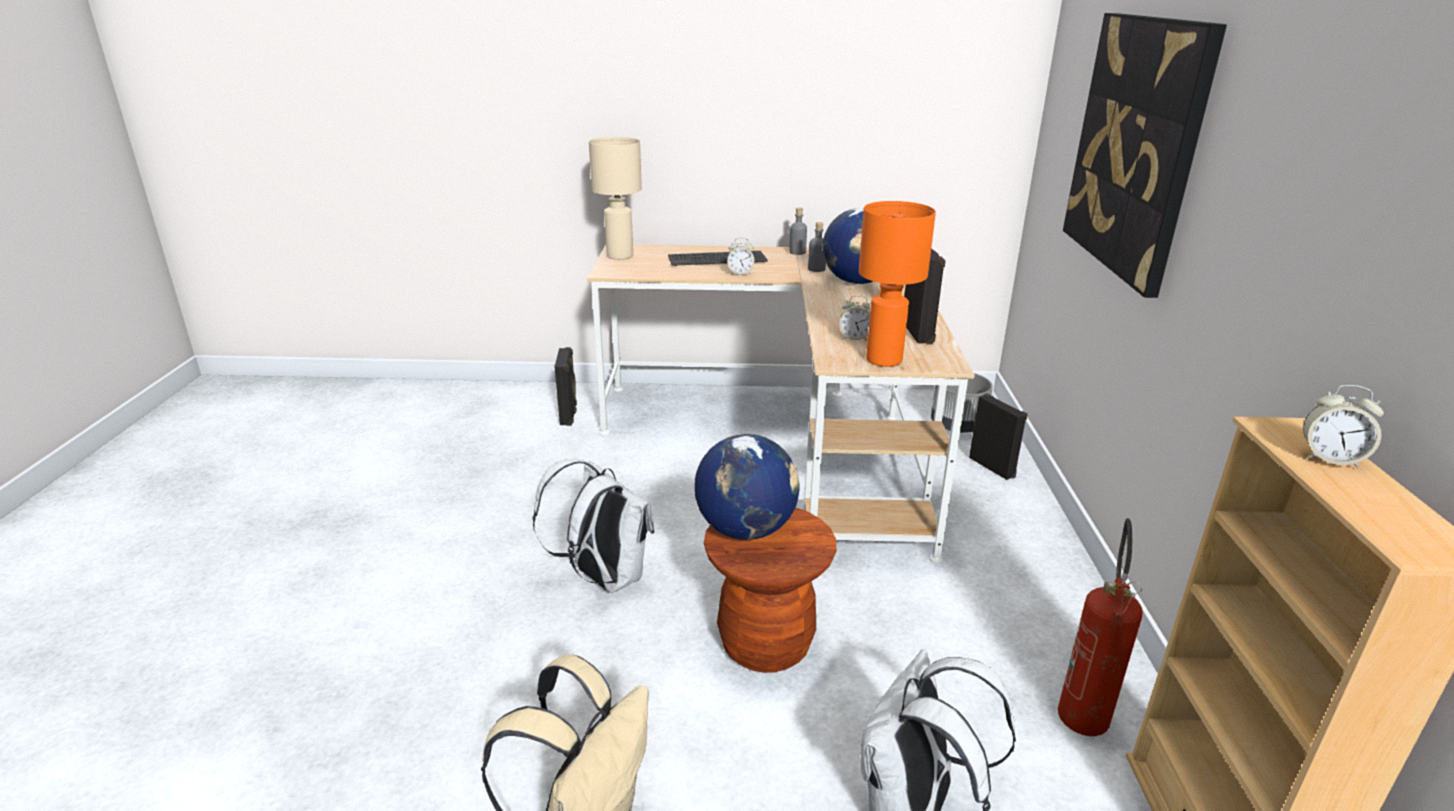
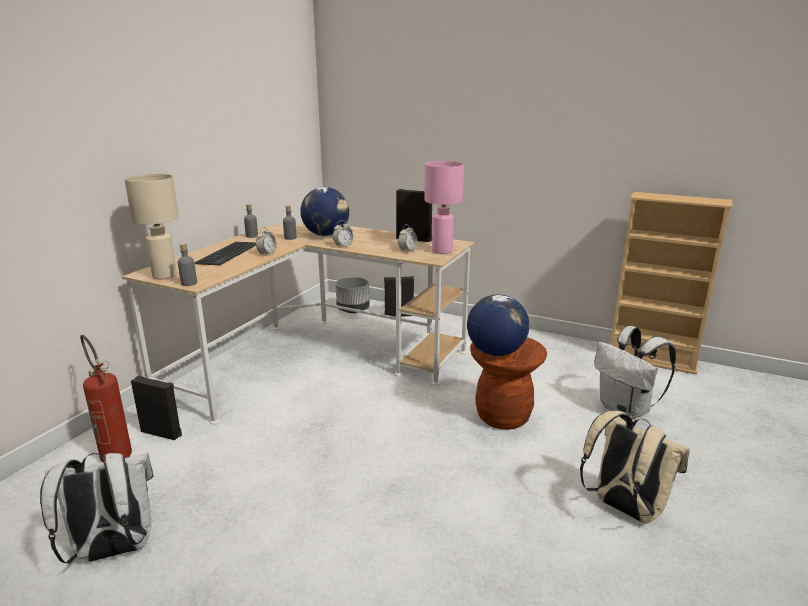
camera: 65 degrees left, 5 degrees down
(603, 577) = (404, 459): white backpack -> white backpack (112, 551)
(607, 269) = (189, 283): none -> grey bottle
(885, 360) = (442, 251): orange table lamp -> pink table lamp
(1083, 709) = (579, 355): fire extinguisher -> fire extinguisher (113, 452)
(1136, 146) = (446, 123): picture -> none
(1330, 458) = (665, 196): alarm clock -> alarm clock (343, 246)

